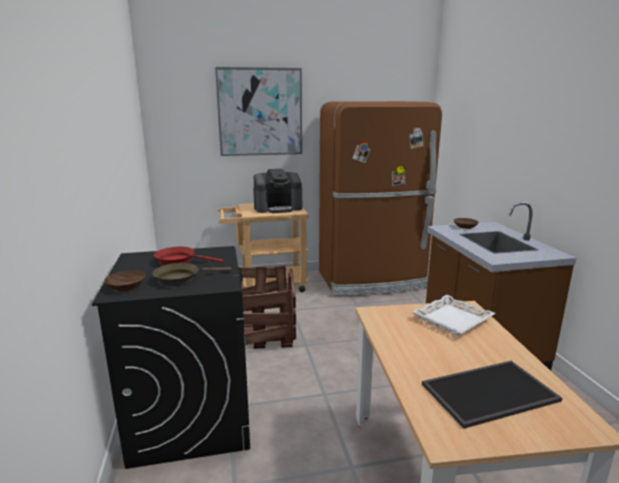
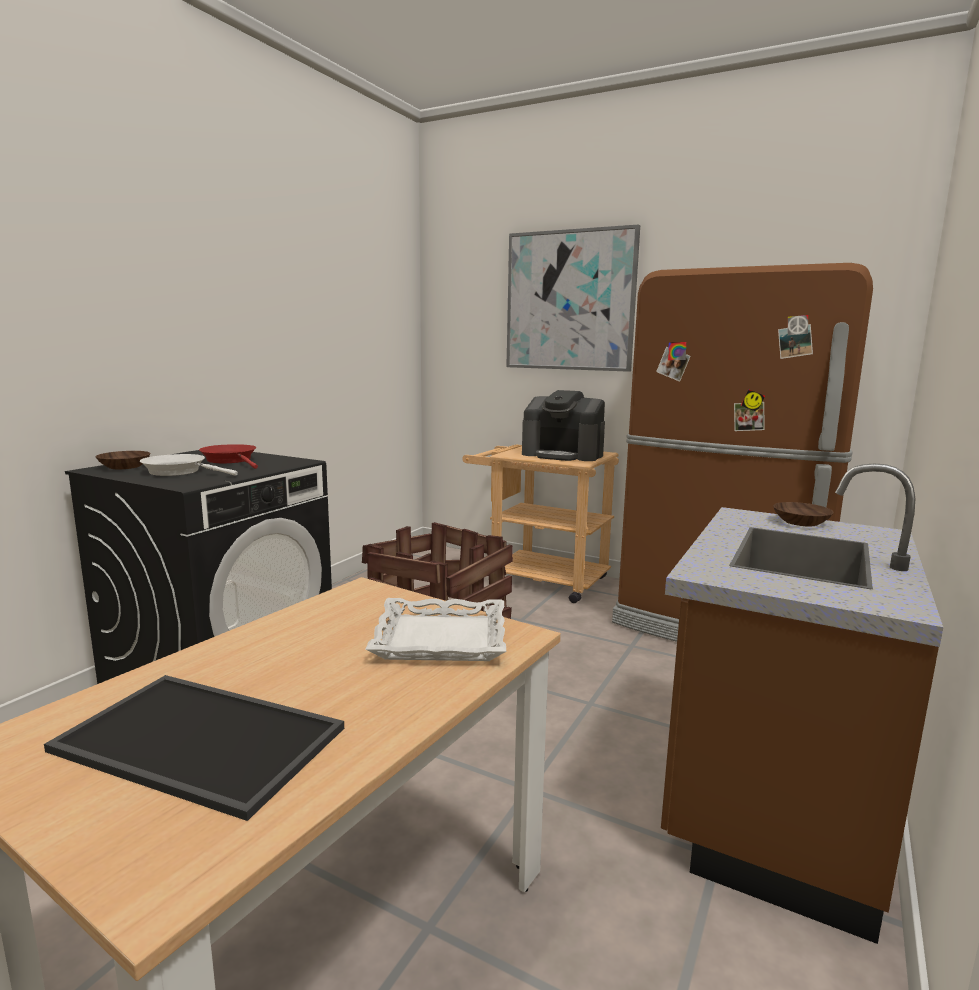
camera: 40 degrees right, 5 degrees down
(181, 278) = (179, 472): brown frying pan -> white frying pan

